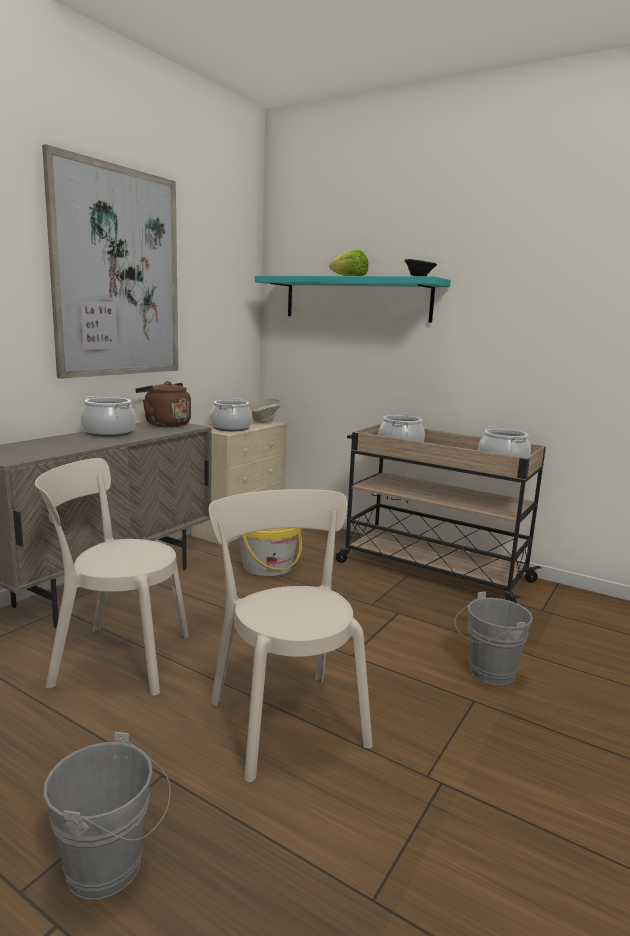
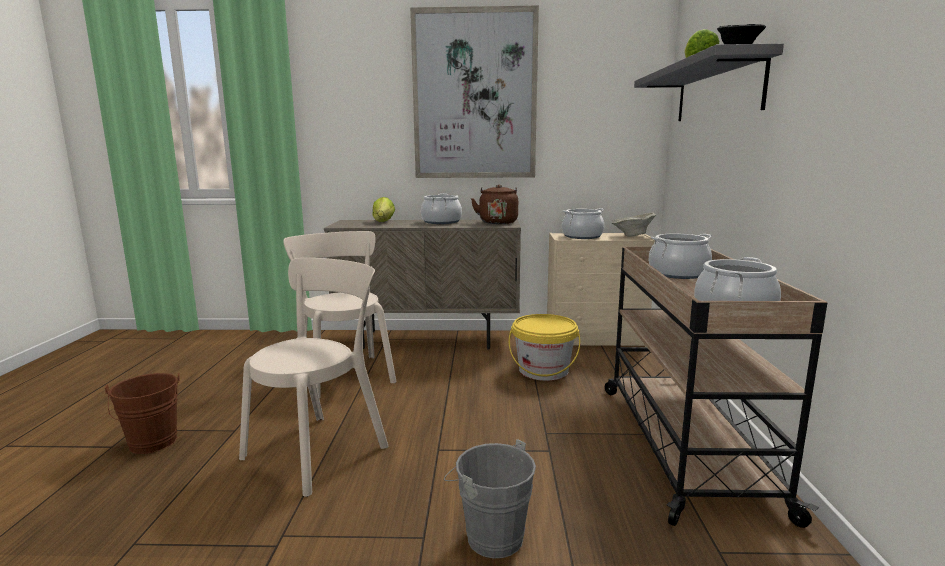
camera: 60 degrees right, 0 degrees up
(39, 444) = (383, 222): none -> lettuce
(112, 867) = (152, 445): grey bucket -> brown bucket
(356, 299) = (717, 91): turquoise shelf -> grey shelf

